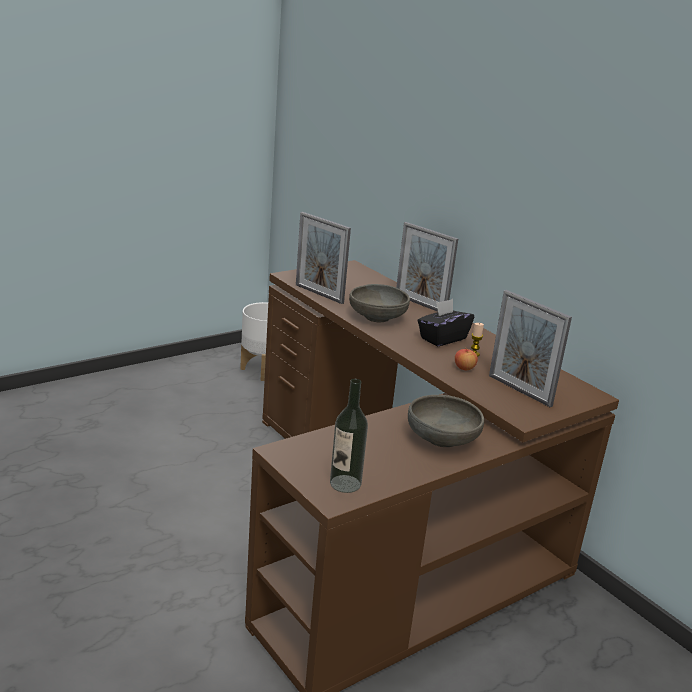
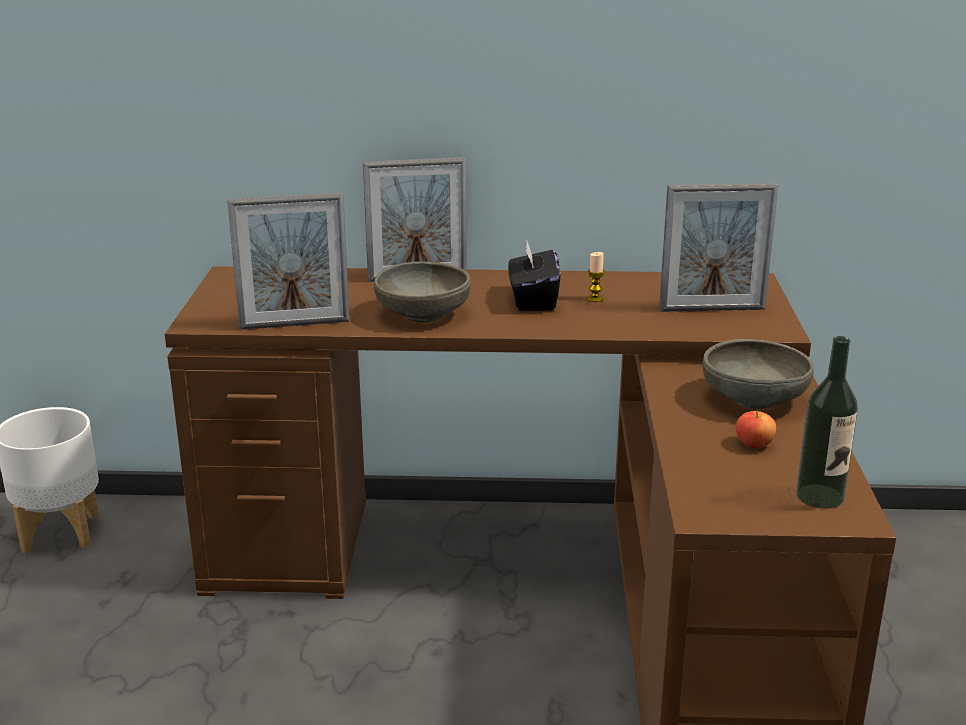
camera: 50 degrees left, 0 degrees up
(464, 368) = (626, 316): apple -> apple (754, 444)

